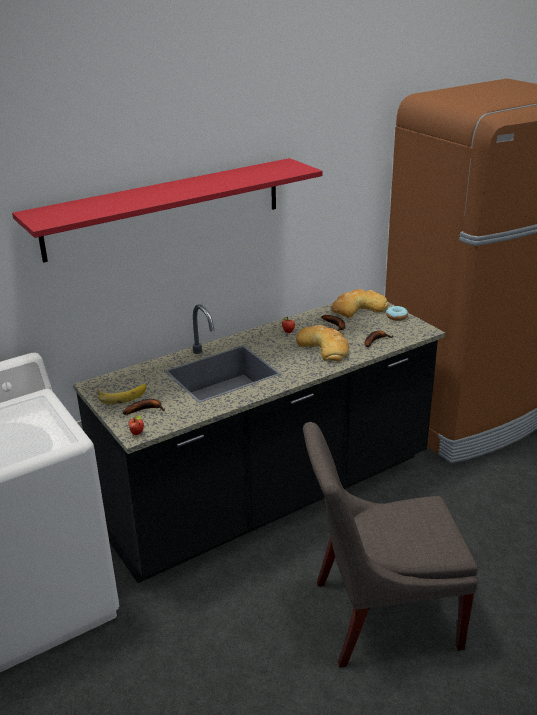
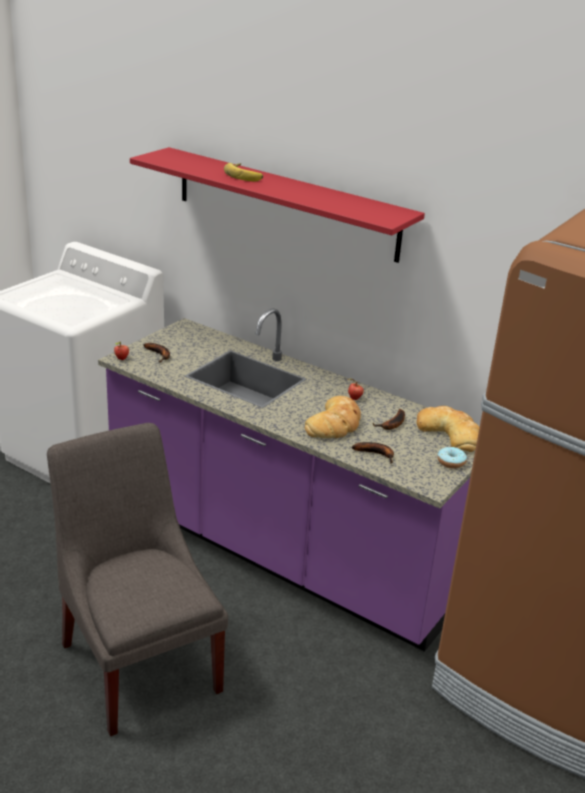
camera: 65 degrees right, 0 degrees up
(122, 395) = (178, 340): banana -> banana (245, 175)
(271, 496) = (282, 550): black counter -> purple counter

